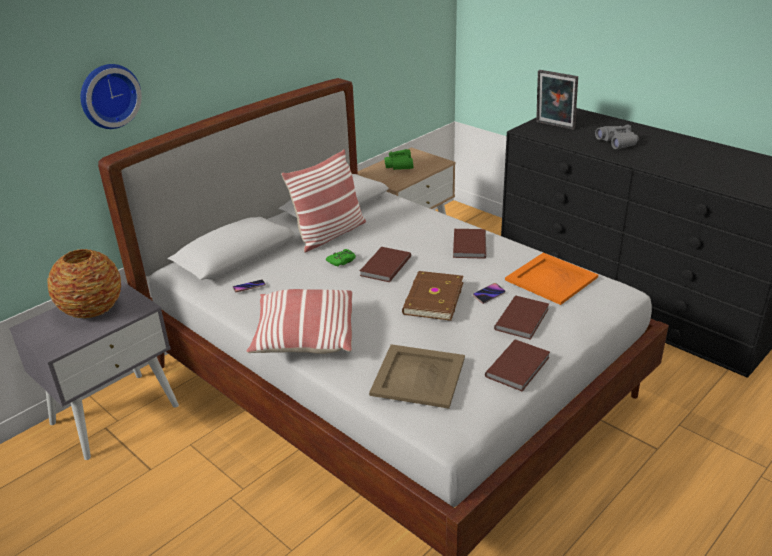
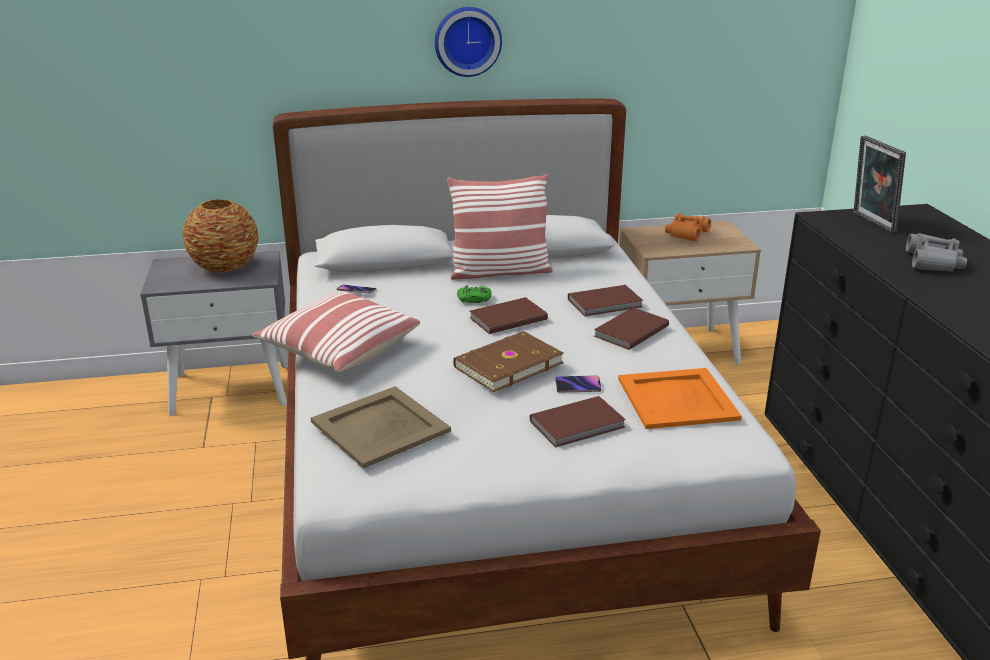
camera: 35 degrees right, 5 degrees down
(108, 95) = (301, 50): wall clock -> wall clock (467, 41)
(399, 165) = (687, 234): green binoculars -> orange binoculars
(519, 367) = (499, 467): brown book -> brown book (606, 303)

